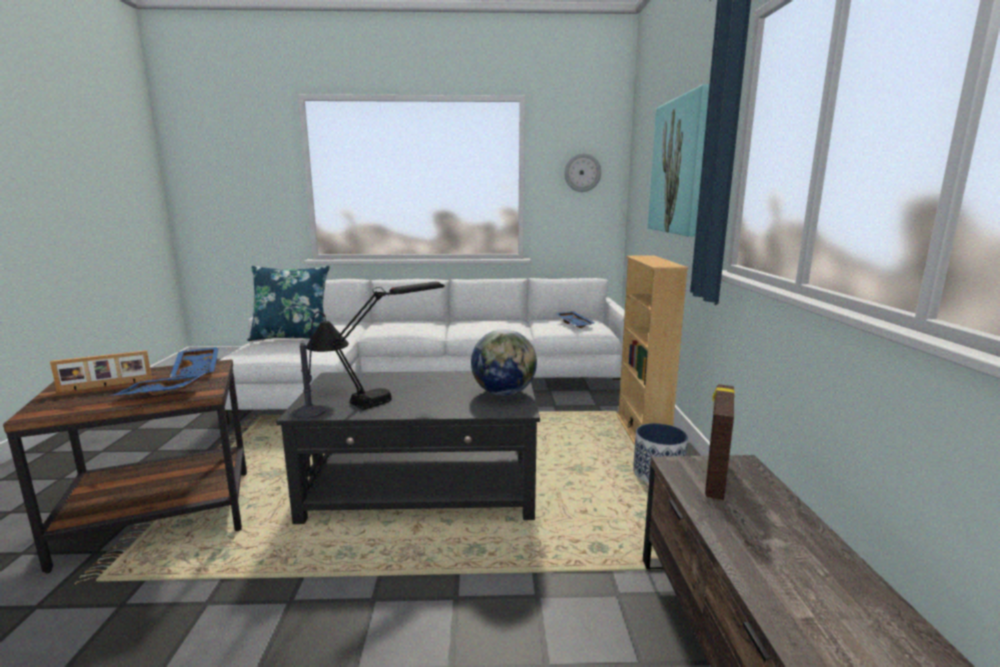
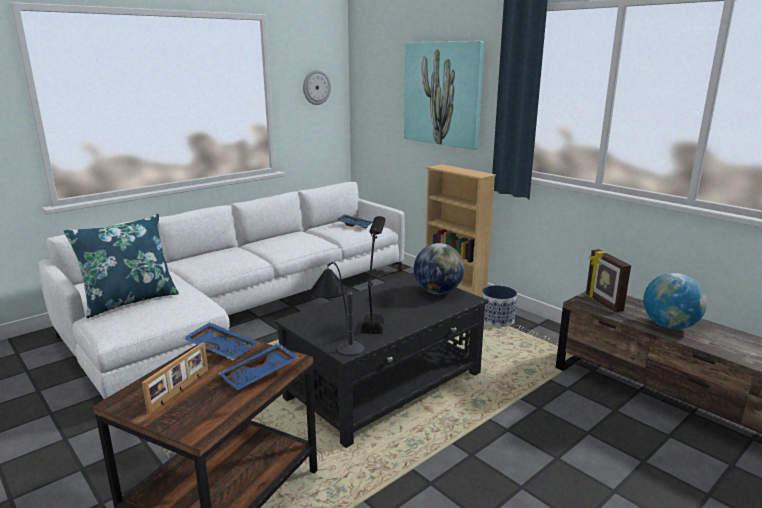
camera: 40 degrees left, 5 degrees up
(771, 555) = (669, 326): none -> globe

